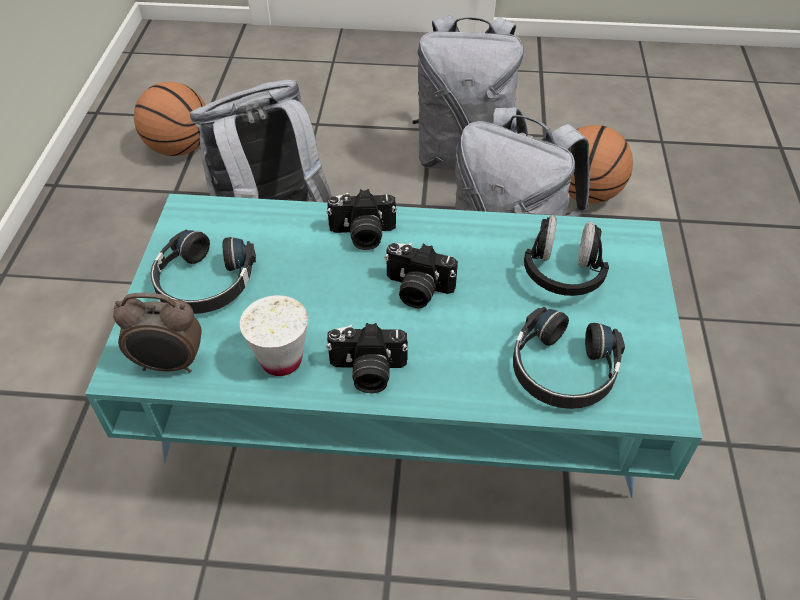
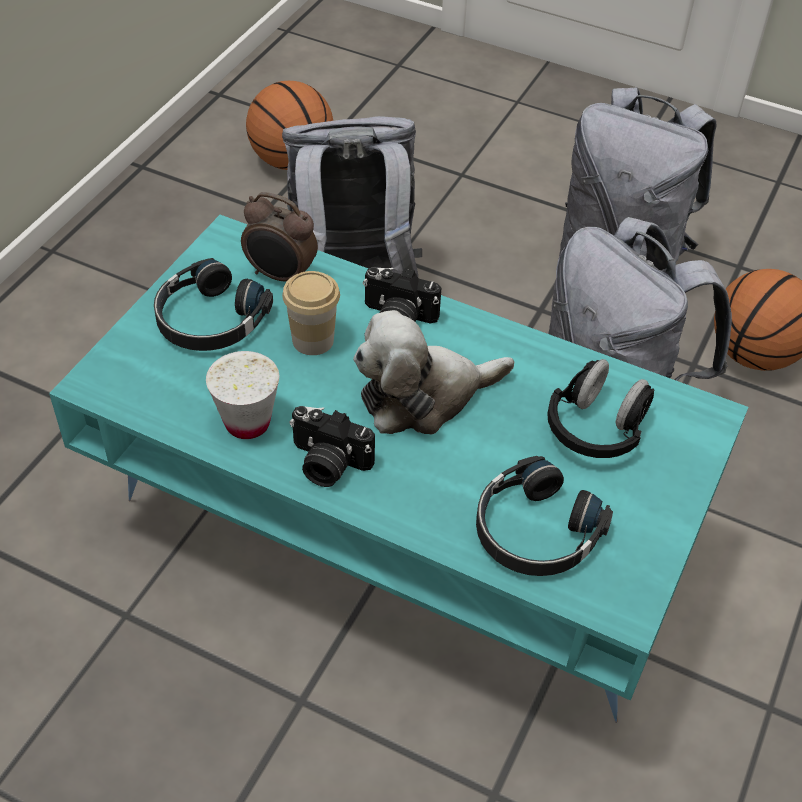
camera: 20 degrees right, 0 degrees up
(170, 365) = (139, 391): alarm clock -> alarm clock (280, 276)
(302, 273) = (313, 340): none -> cup
(417, 290) = (423, 396): camera -> plush toy

